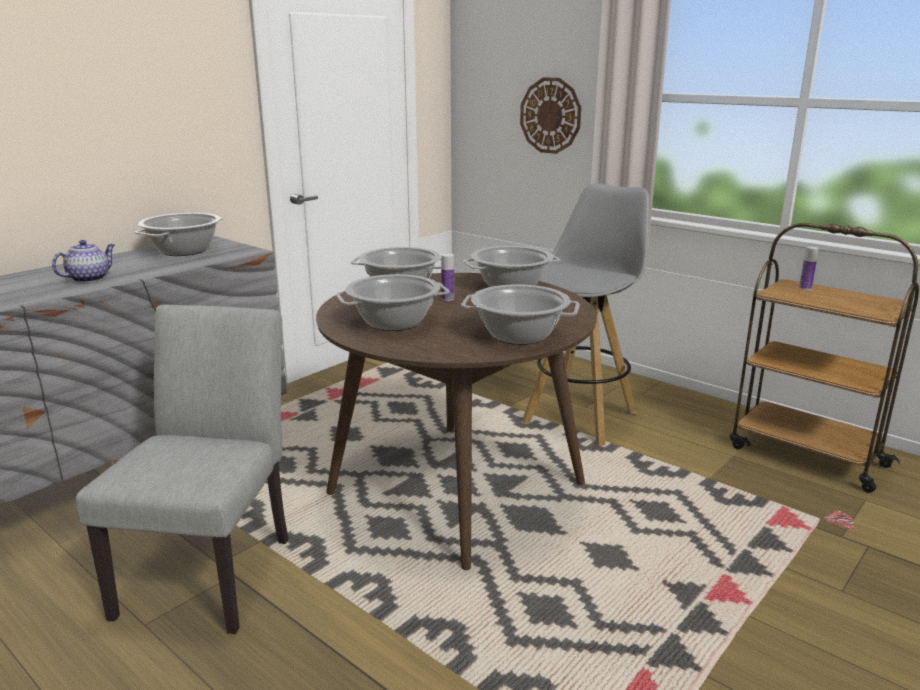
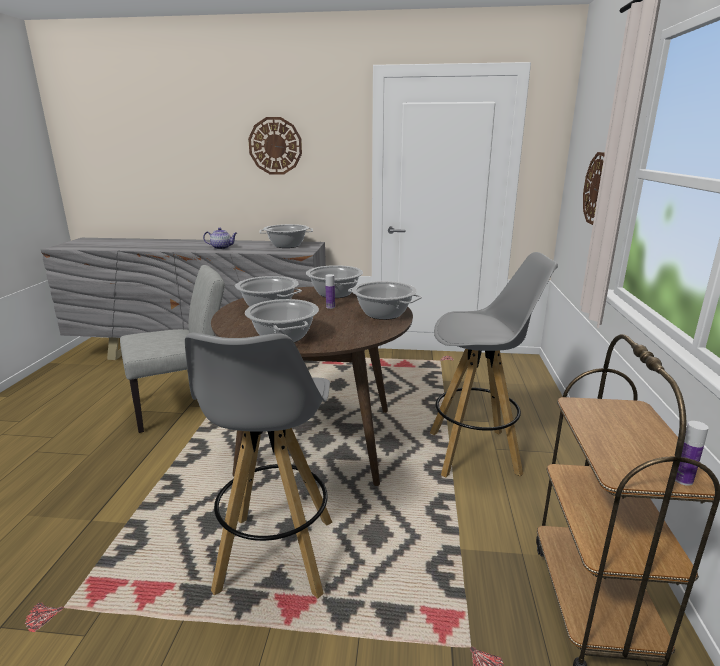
camera: 55 degrees right, 0 degrees up
(107, 79) = (275, 146): none -> wall clock
(646, 582) = (274, 556): none -> grey stool
(805, 288) = (633, 417): bottle -> bottle (683, 480)

